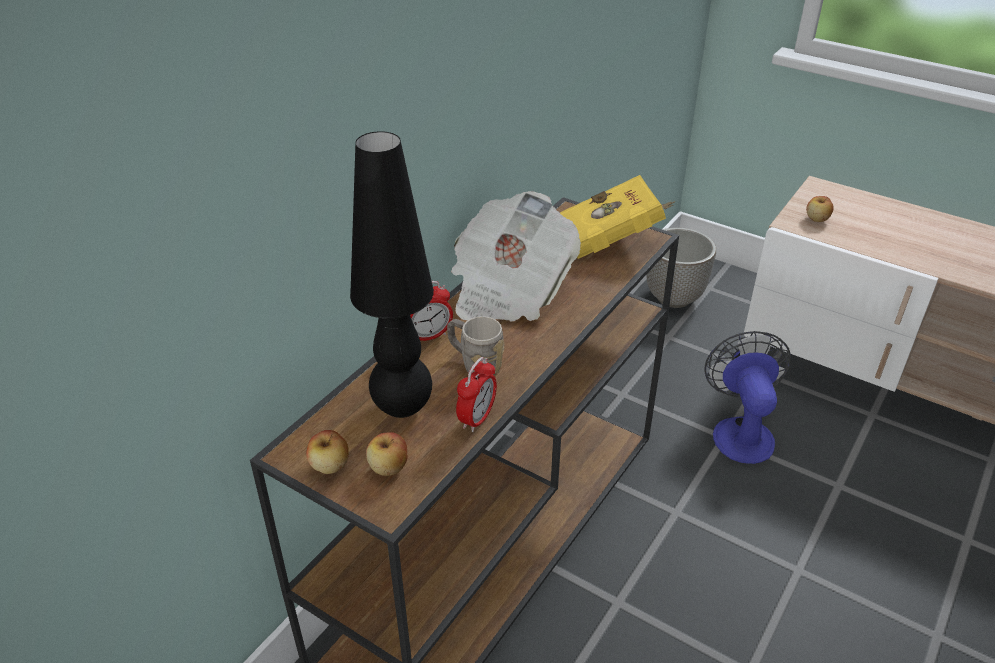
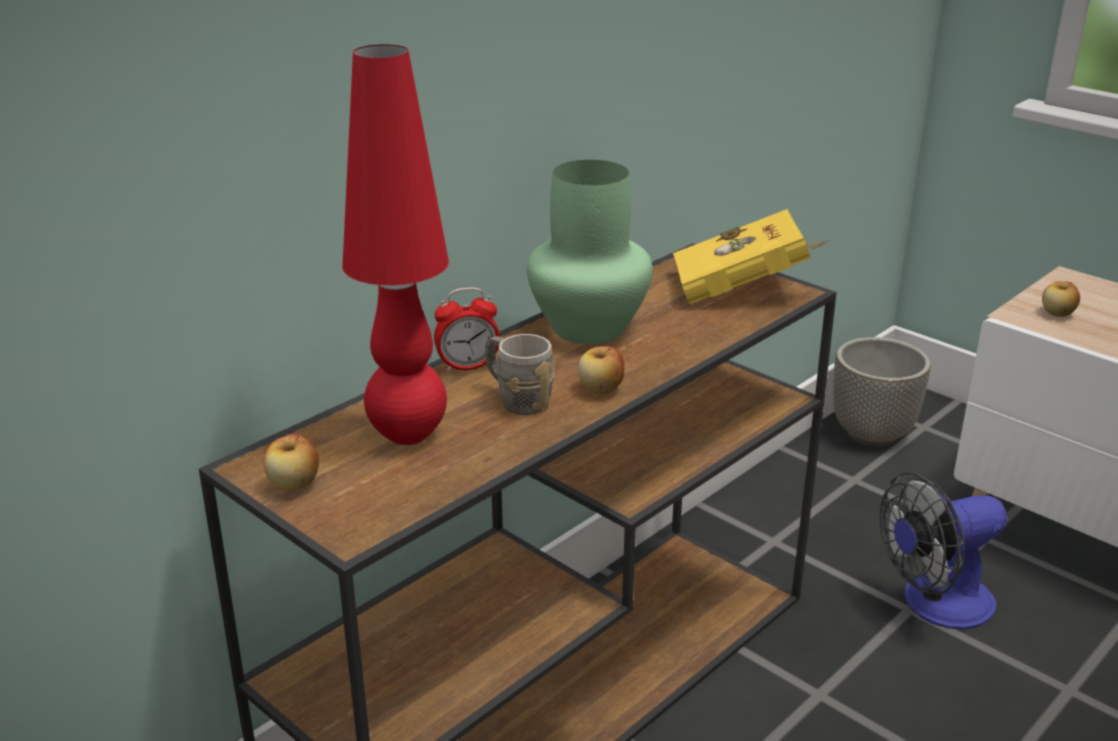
camera: 10 degrees right, 10 degrees down
(389, 467) = (367, 493): apple -> apple (601, 389)
(402, 407) = (407, 435): black table lamp -> red table lamp
(477, 418) = (499, 455): alarm clock -> none
(509, 289) = (588, 329): newspaper -> green vase
(740, 431) = (934, 604): fan -> fan turned 120 degrees counterclockwise

